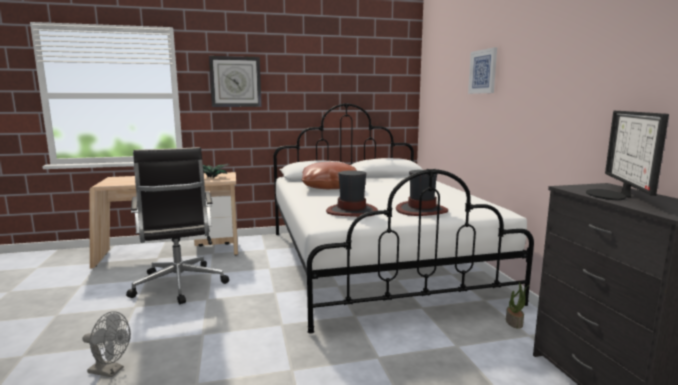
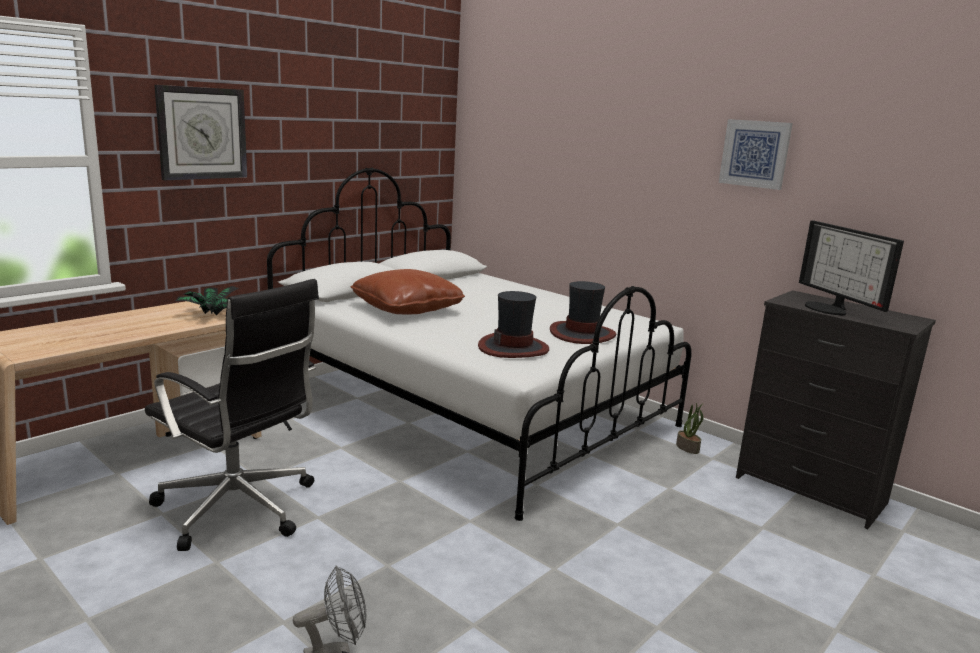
camera: 35 degrees left, 5 degrees up
(483, 71) = (596, 142): picture -> picture (755, 153)

